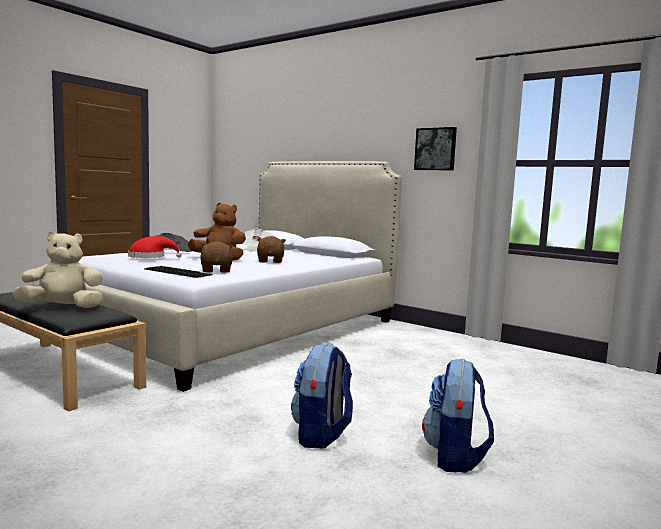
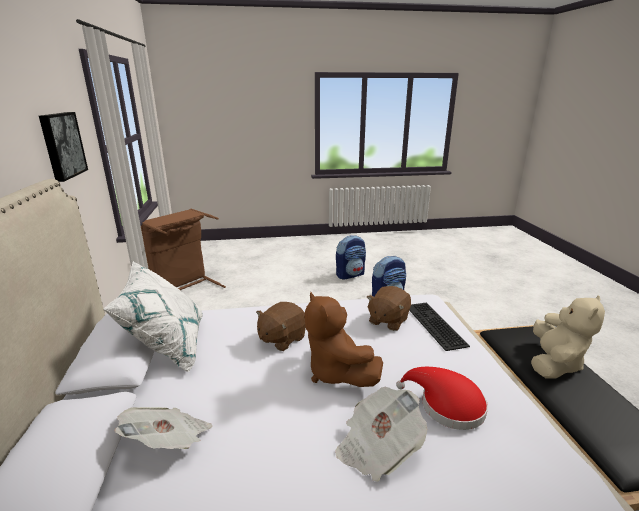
camera: 135 degrees left, 15 degrees up
(63, 308) = (554, 363): beige plush toy -> beige plush toy turned 90 degrees counterclockwise
(320, 256) = (167, 346): none -> white pillow
(543, 363) = (185, 288): none -> brown laundry basket

